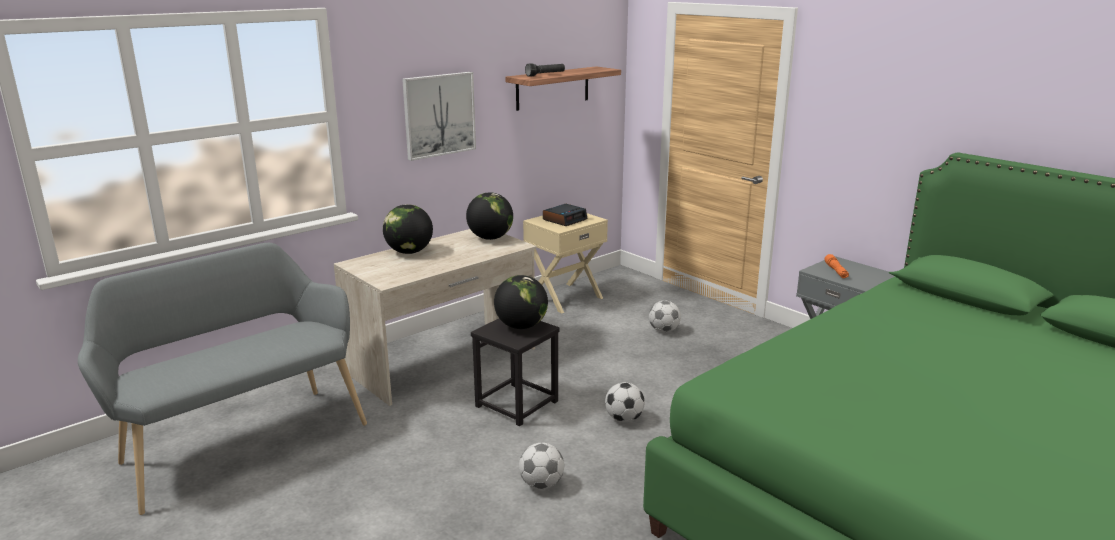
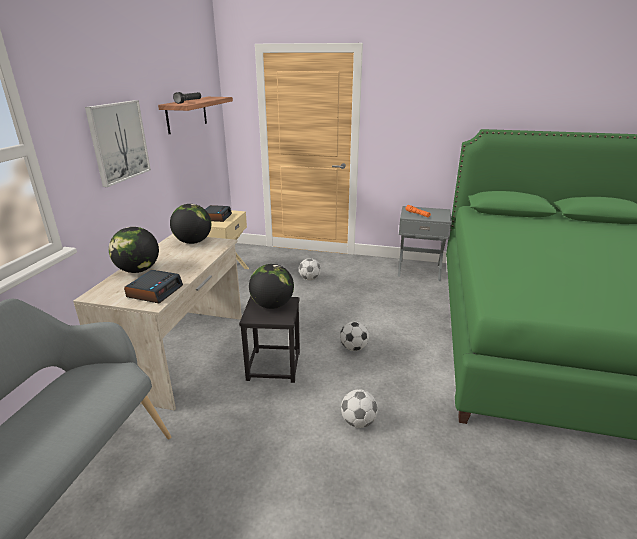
camera: 35 degrees left, 5 degrees up
(399, 273) = (155, 291): none -> alarm clock

